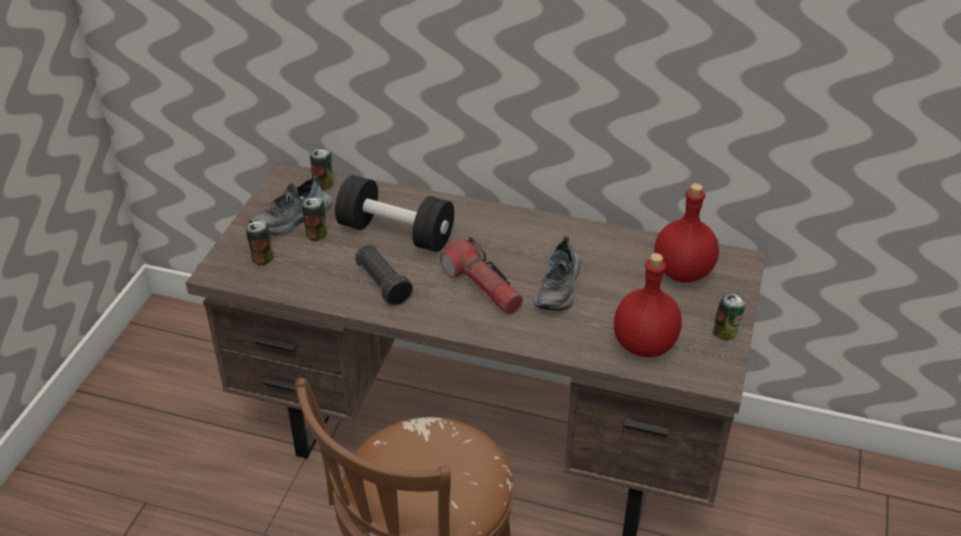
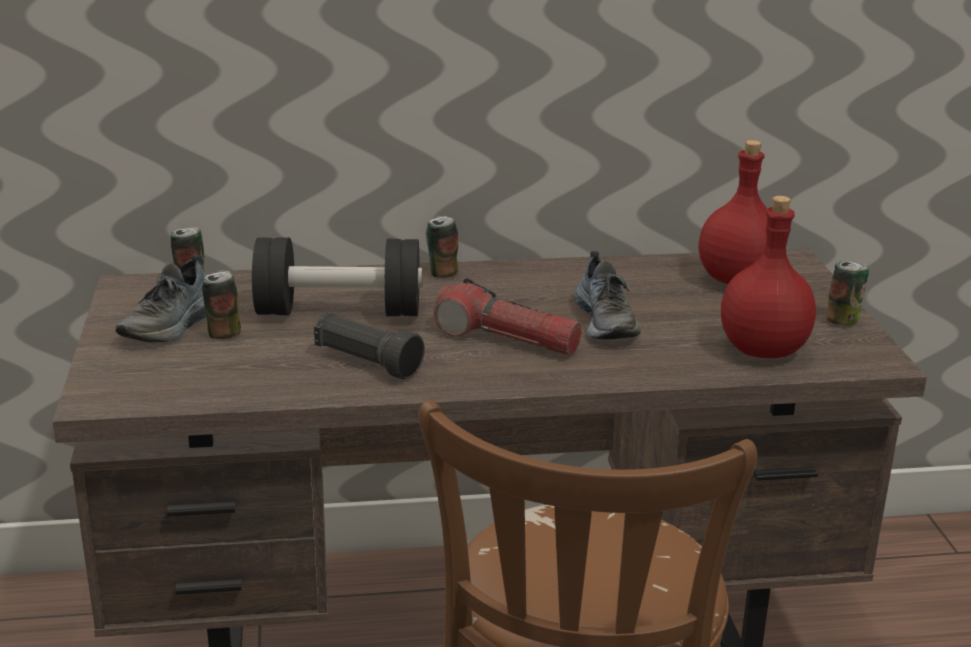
camera: 25 degrees left, 15 degrees down
(262, 258) = (160, 371): can -> can (442, 273)

